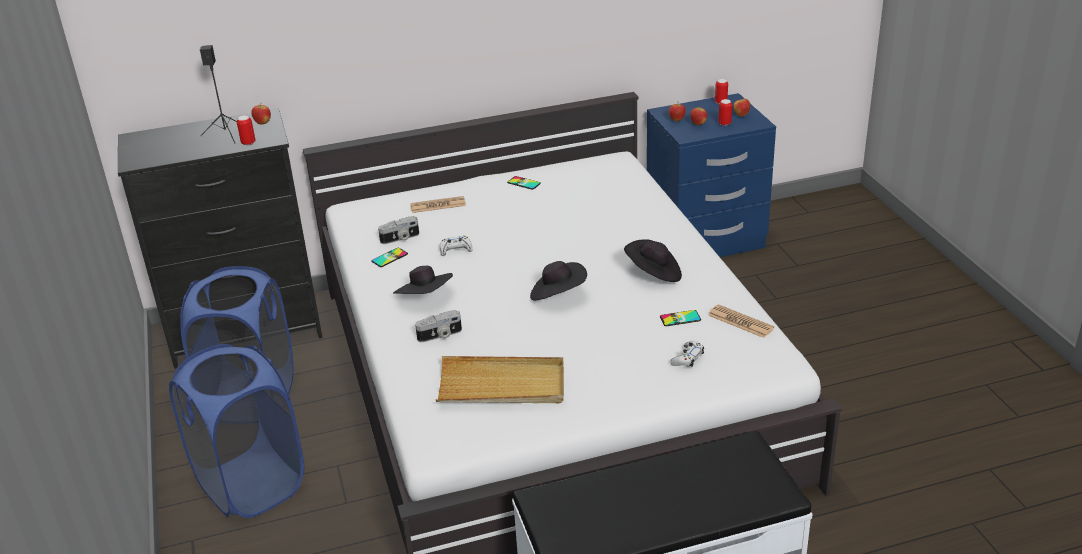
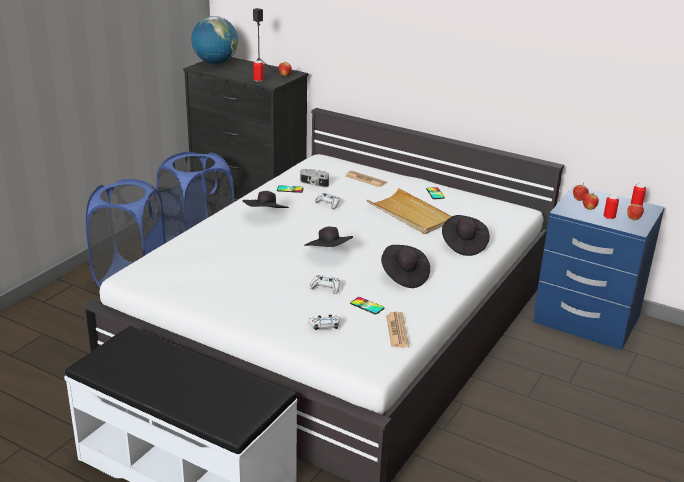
camera: 45 degrees right, 5 degrees down
(142, 147) = (215, 63): none -> globe
(440, 335) = (234, 235): camera -> none
(502, 385) = (209, 272): beige tray -> beige tray (410, 214)
(619, 327) = (325, 288): none -> white game controller
(639, 217) = (463, 245): none -> black hat

